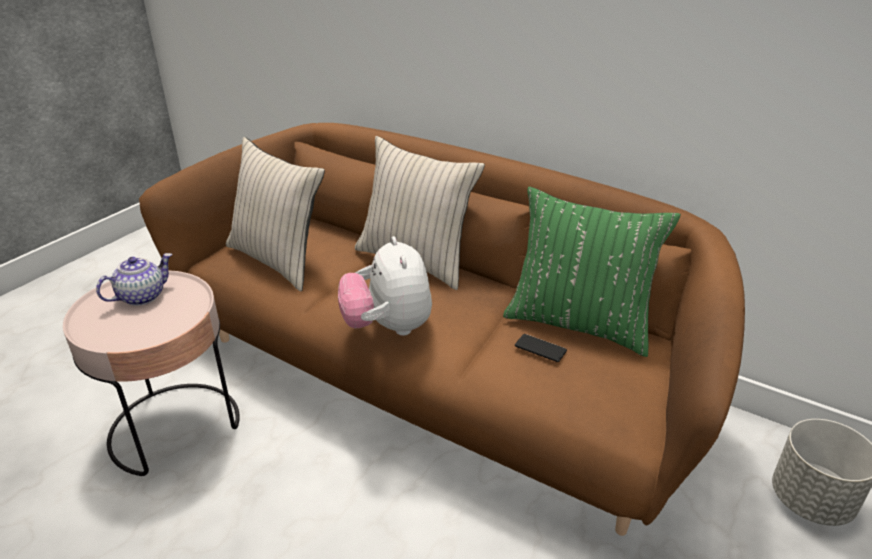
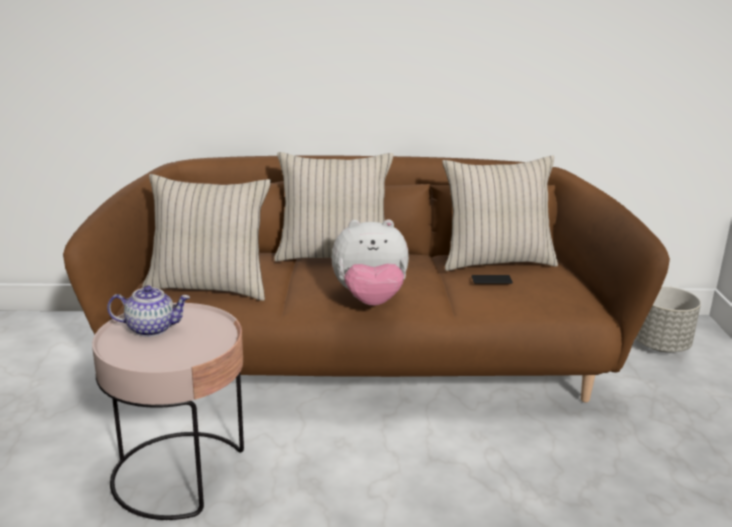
camera: 35 degrees left, 10 degrees down
(142, 296) = (152, 328): teapot -> teapot turned 75 degrees clockwise
(388, 327) = (370, 300): plush toy -> plush toy turned 45 degrees counterclockwise
(578, 323) = (496, 261): green pillow -> beige pillow

